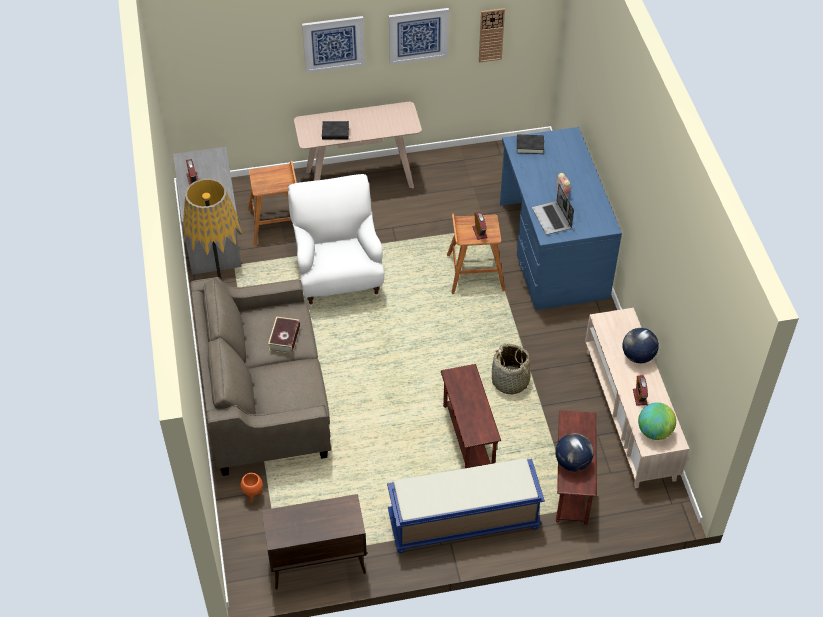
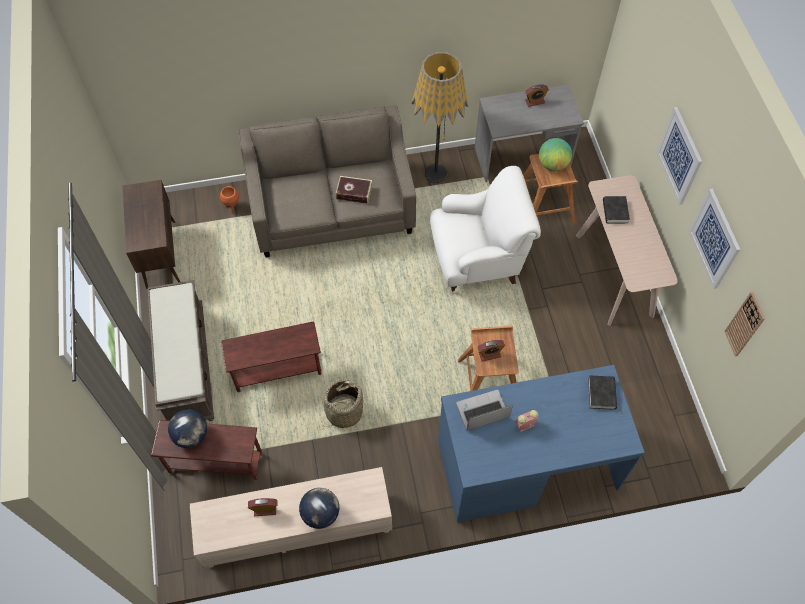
camera: 90 degrees right, 10 degrees up
(463, 522) = (186, 364): blue bench -> brown bench
(654, 431) = (219, 520): globe -> globe (553, 164)

